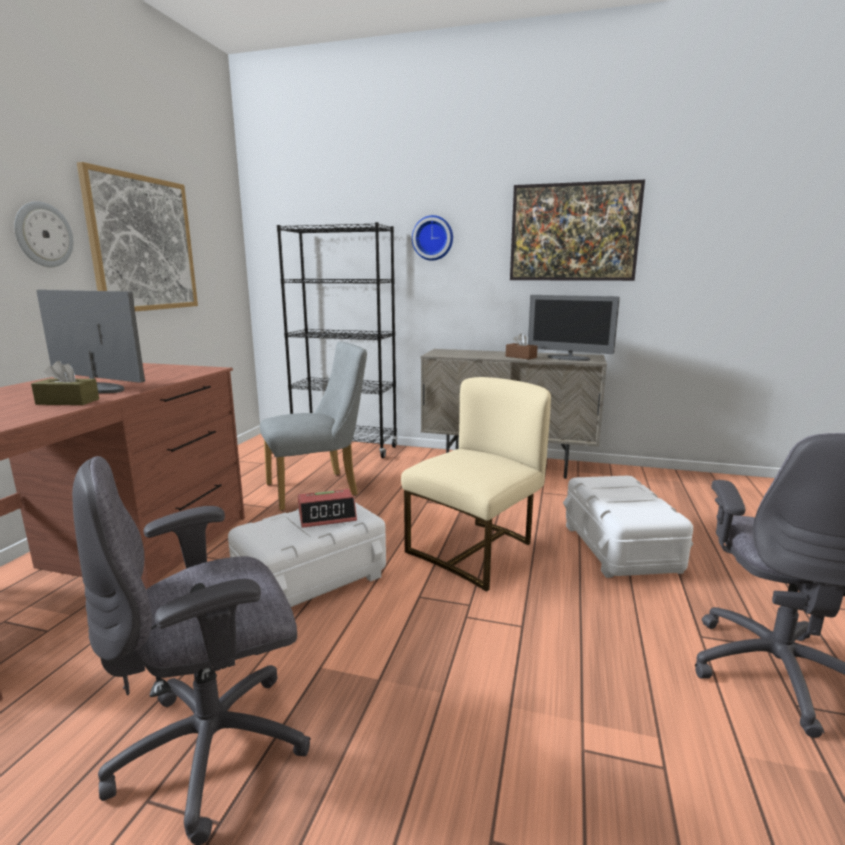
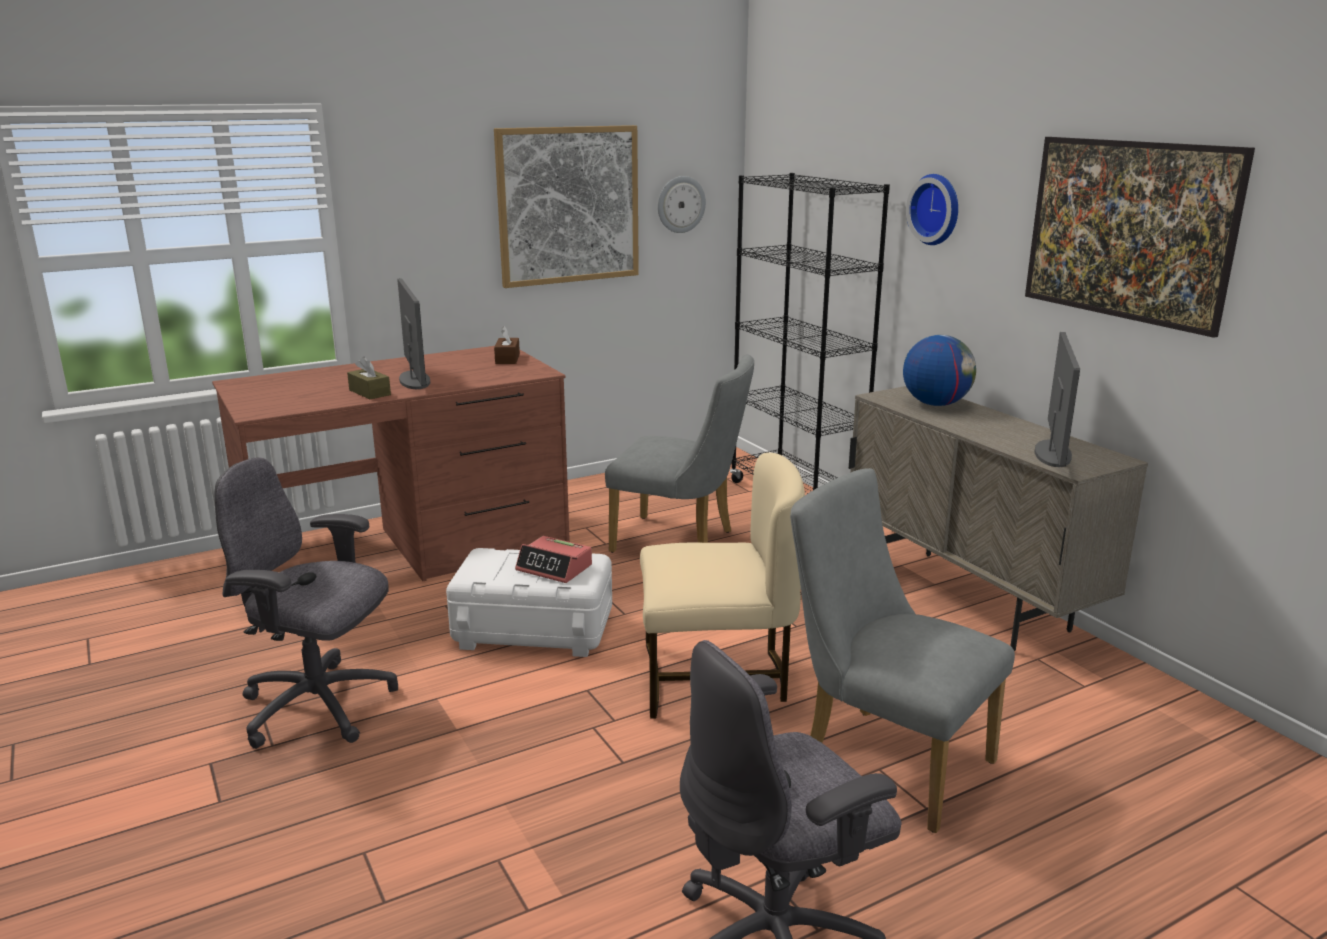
camera: 45 degrees right, 5 degrees up
(43, 235) = (447, 210): wall clock -> wall clock (680, 204)
(467, 353) = (935, 404): none -> globe
(521, 357) = (986, 432): brown tissue box -> brown tissue box (507, 359)
(568, 358) = (1052, 454): monitor -> monitor turned 150 degrees counterclockwise
(618, 547) = (884, 760): white storage box -> grey chair

